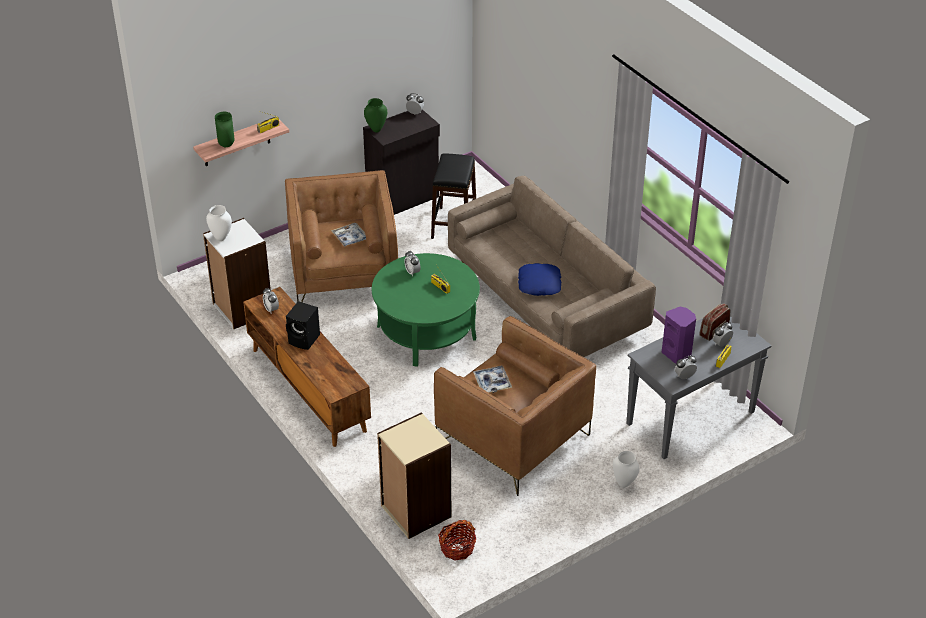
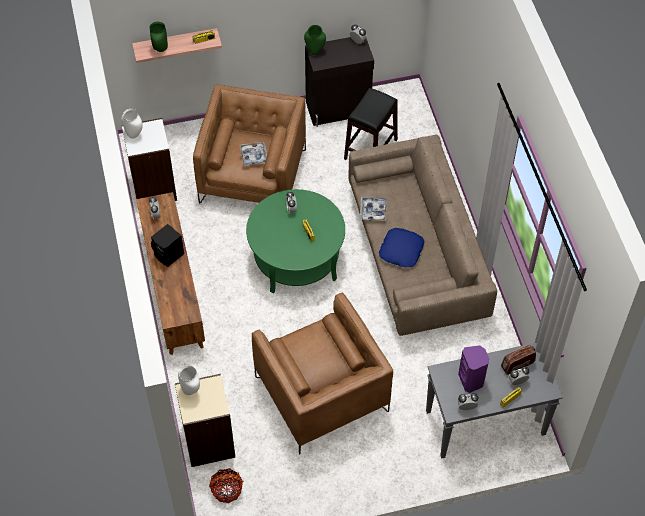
camera: 20 degrees right, 15 degrees up
(492, 383) = (306, 350): tray -> tray (373, 211)
(623, 484) = (395, 472): white vase -> white vase (190, 391)

